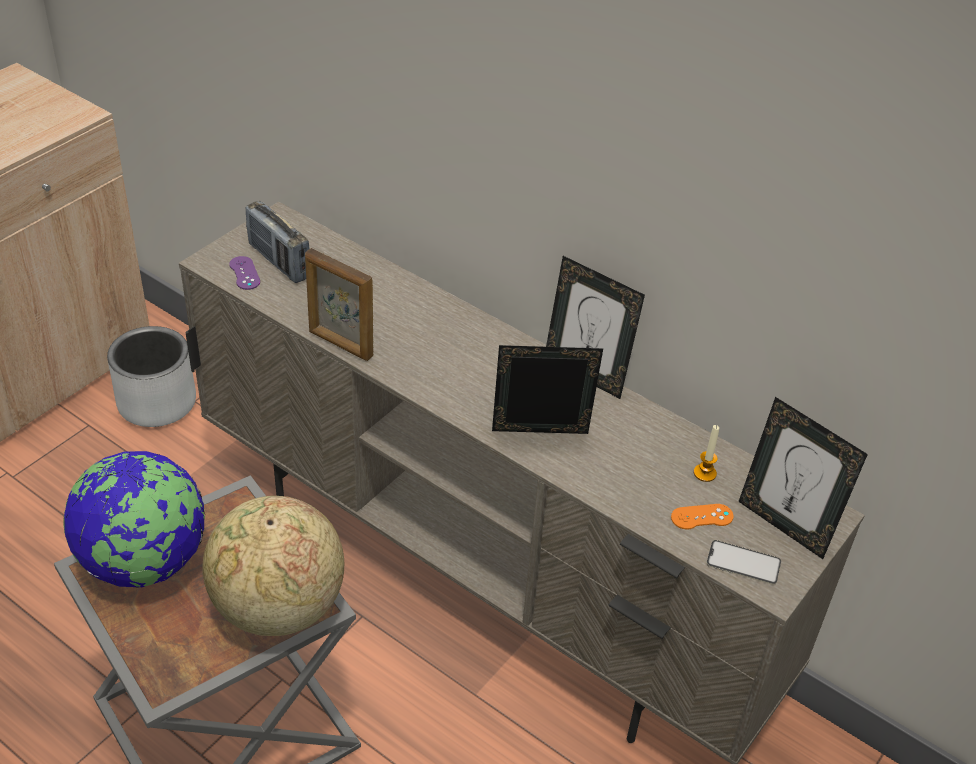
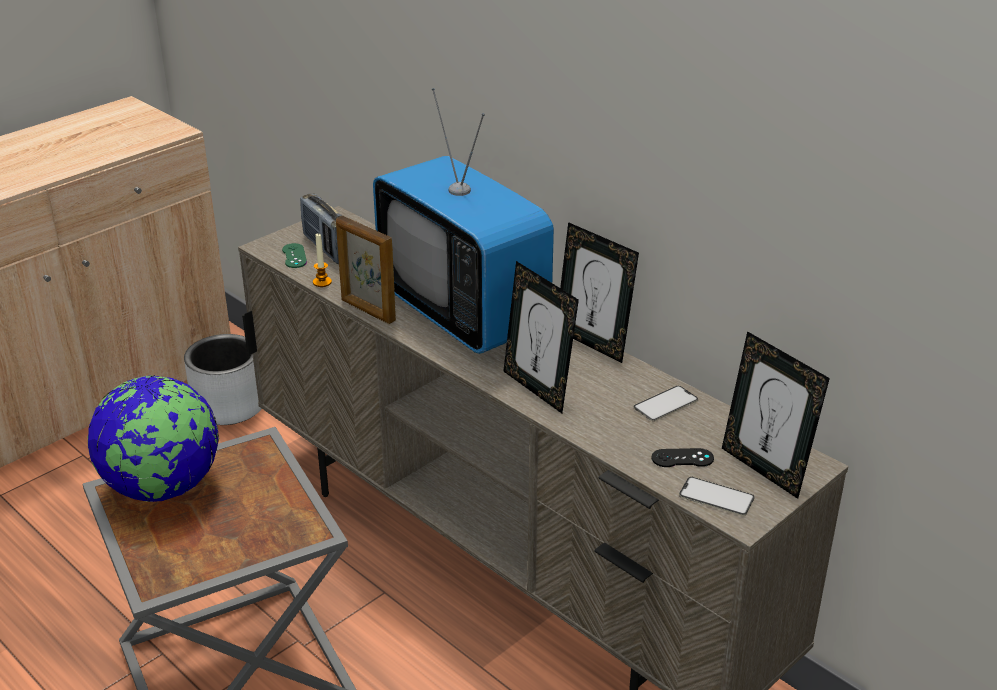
camera: 10 degrees right, 10 degrees down
(244, 273) = (294, 256): purple game controller -> green game controller
(277, 607) = (275, 530): globe -> none
(443, 342) = (463, 313): none -> television
(540, 438) = (538, 389): picture frame -> picture frame turned 135 degrees counterclockwise
(673, 449) = (665, 404): none -> phone
(702, 517) = (682, 458): orange game controller -> black game controller
(704, 473) = (692, 424): candle -> candle (322, 282)

